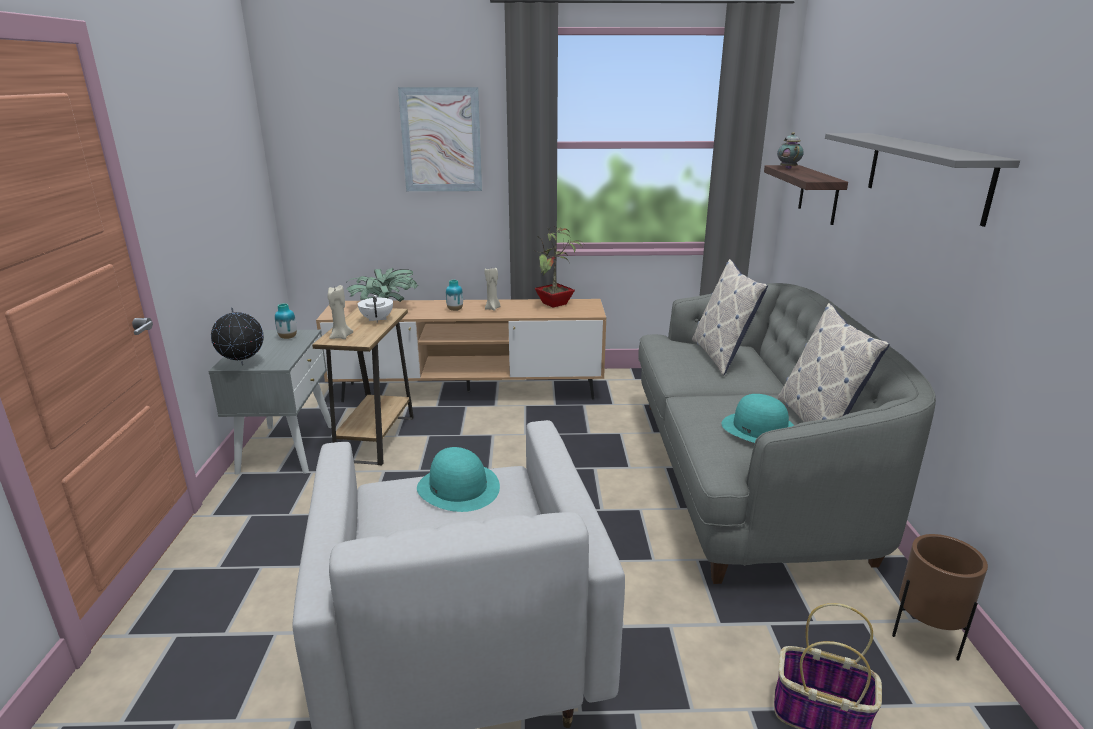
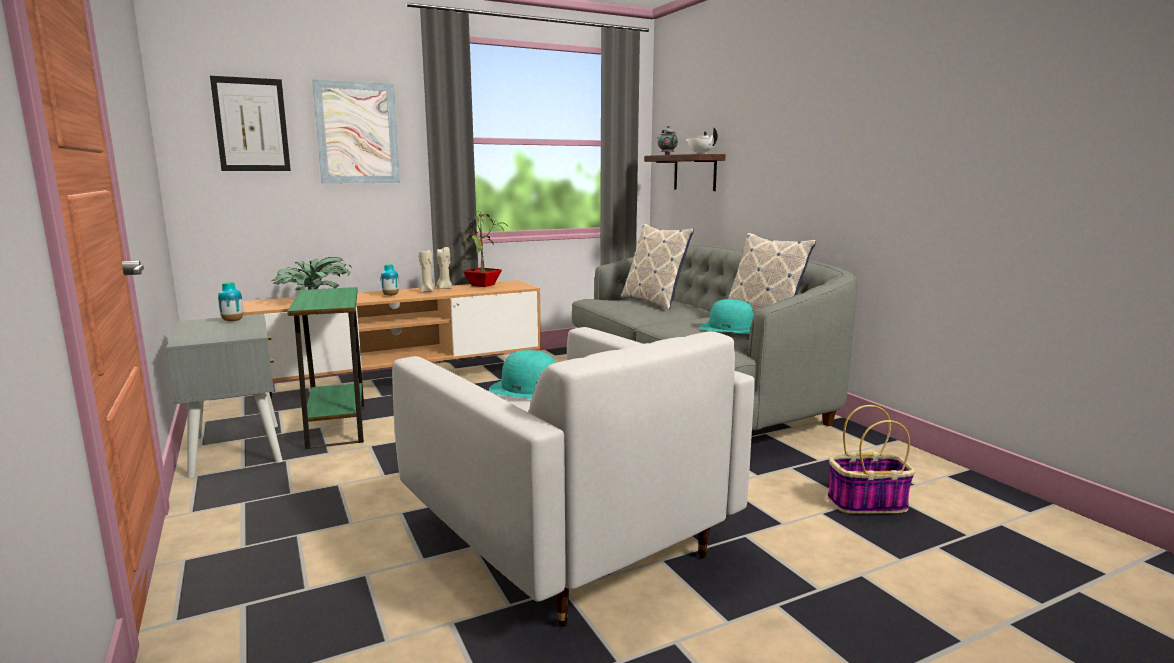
camera: 25 degrees left, 10 degrees down
(243, 364) = (205, 339): globe -> none
(340, 337) = (313, 304): beige candle -> beige candle (444, 288)
(344, 134) = (251, 125): none -> picture
(376, 438) = (337, 426): brown side table -> green side table
(377, 319) = (336, 294): white teapot -> white teapot (701, 154)
(925, 174) = (801, 128): grey shelf -> none
(925, 638) = (891, 452): brown planter -> none

